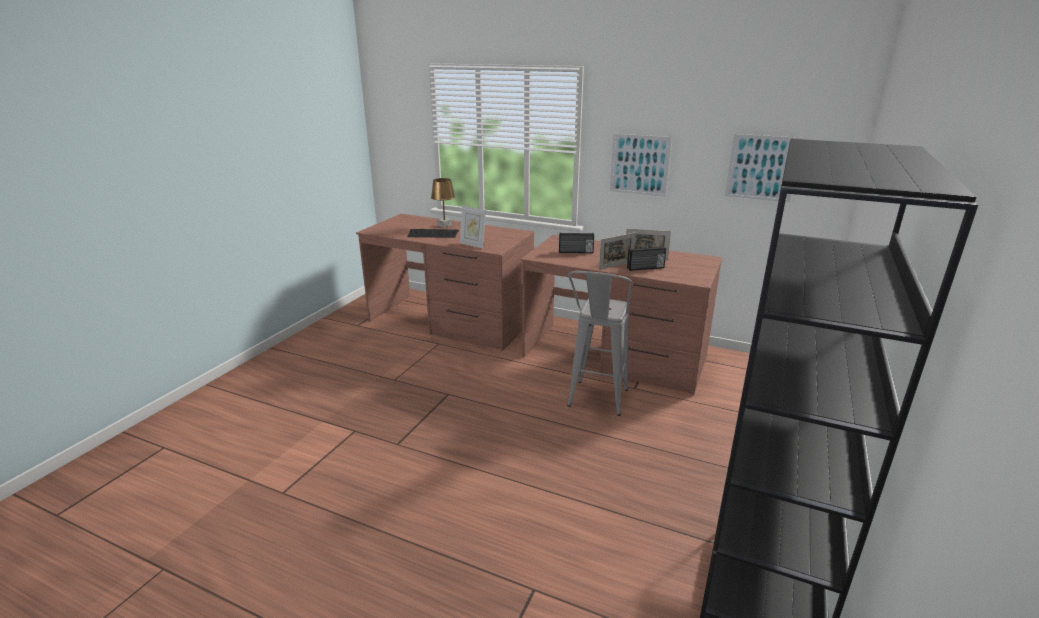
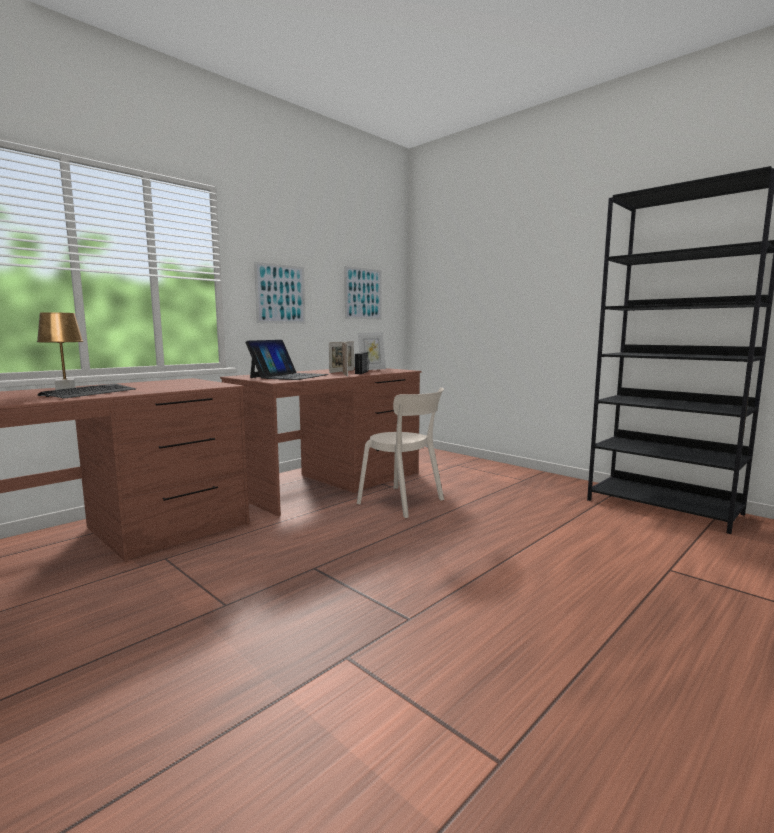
camera: 70 degrees left, 15 degrees down
(473, 244) = (184, 387): picture frame -> picture frame (372, 369)
(575, 252) = (289, 376): radio -> laptop
(596, 404) = (404, 502): grey stool -> beige chair

